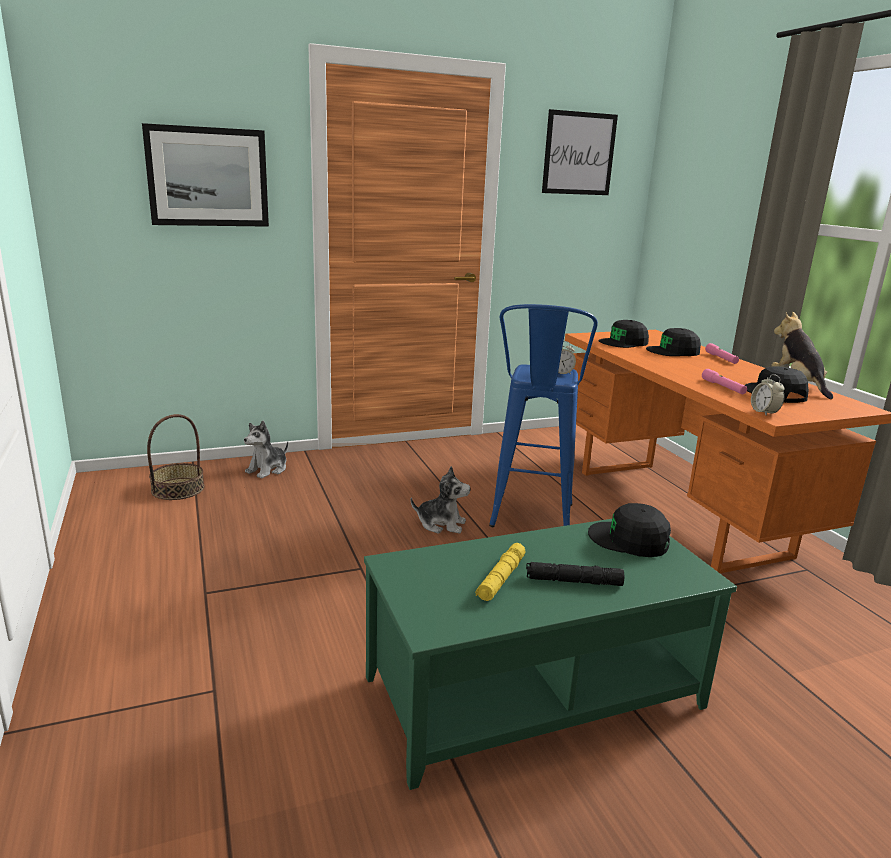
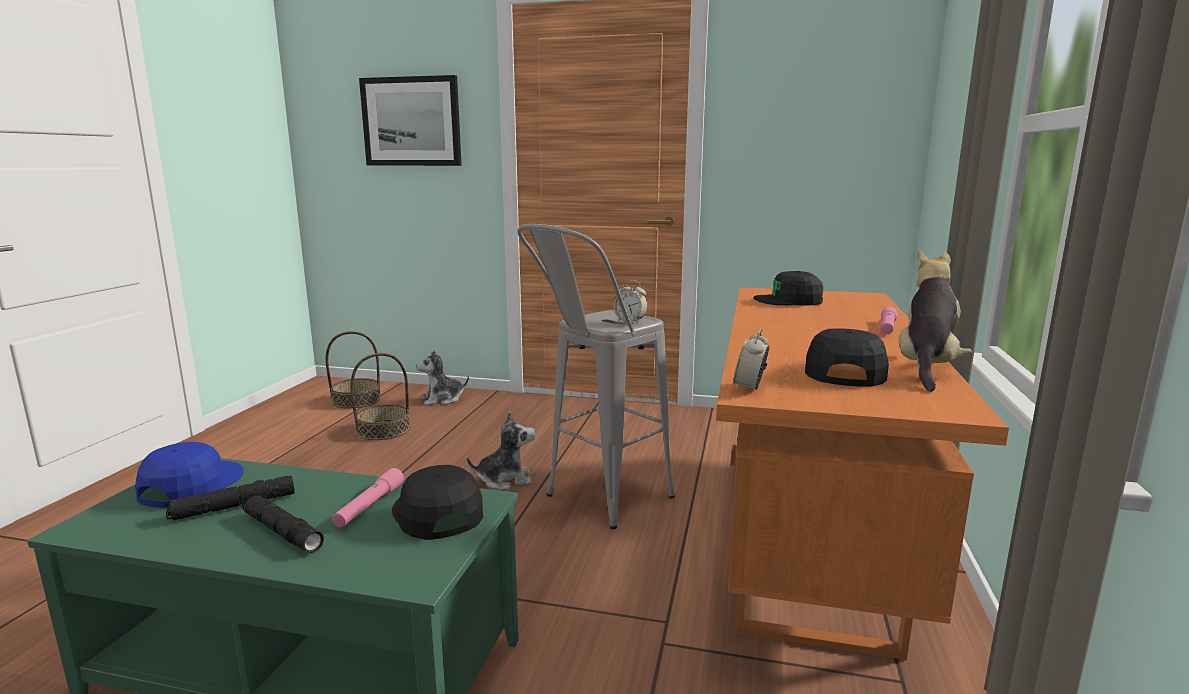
camera: 35 degrees right, 5 degrees down
(262, 510) = (383, 430): none -> basket
(430, 576) = (191, 485): none -> blue cap
(441, 524) = (505, 480): plush toy -> plush toy turned 60 degrees counterclockwise
(501, 579) = (233, 507): yellow flashlight -> black flashlight
(530, 523) = (596, 503): blue stool -> grey stool
(579, 153) = (815, 70): picture -> none
(673, 351) = (834, 314): black cap -> none
(723, 387) = (781, 355): pink flashlight -> pink flashlight (369, 506)

